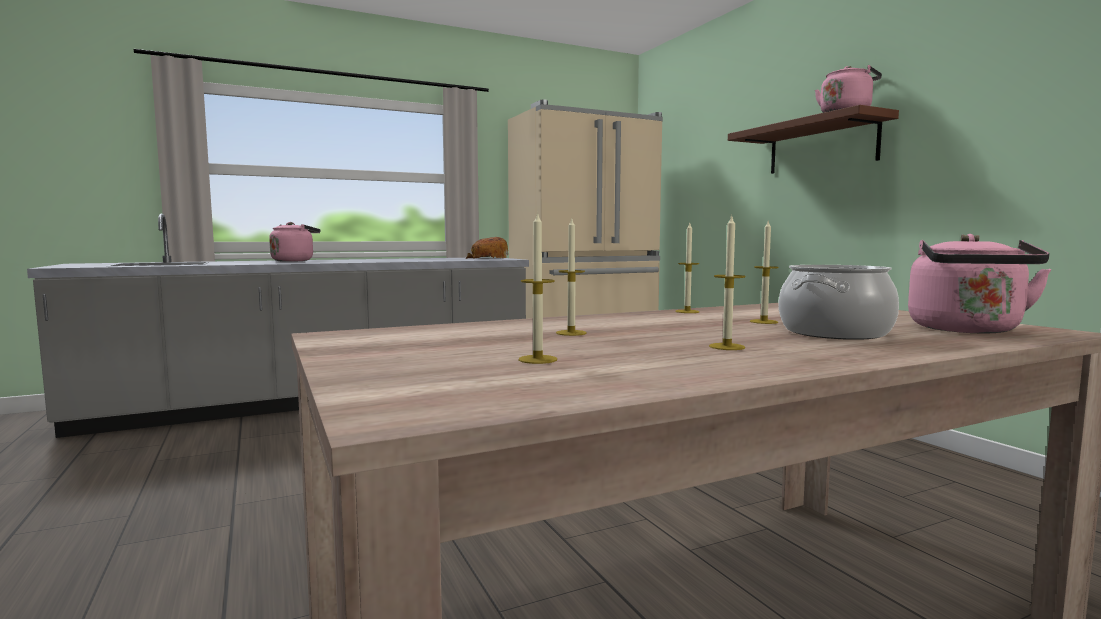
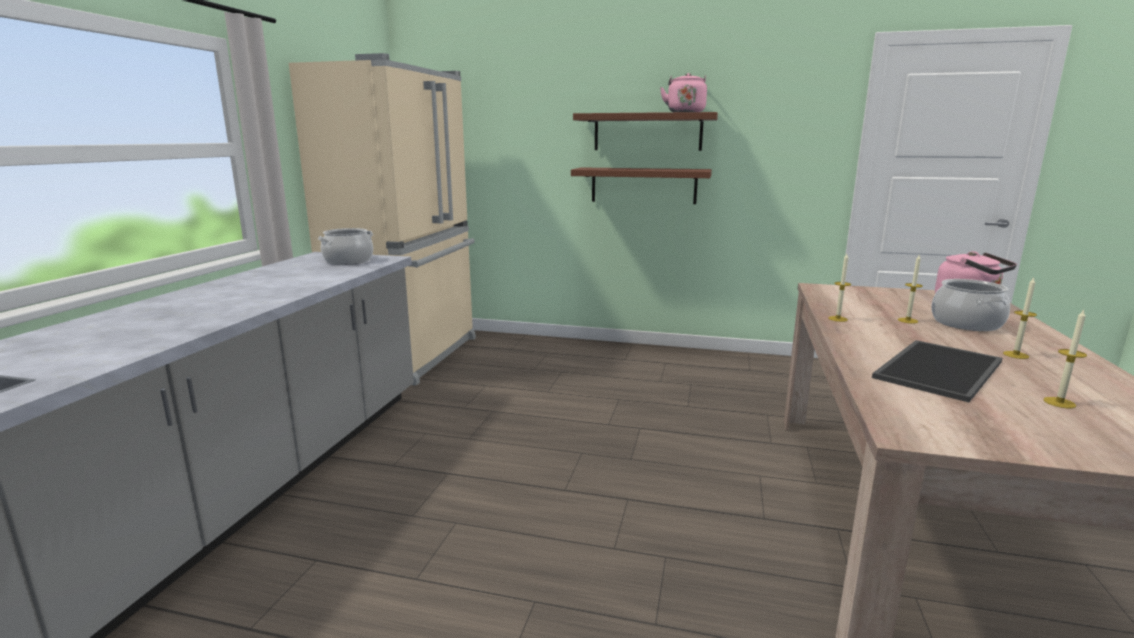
camera: 50 degrees left, 10 degrees up
(294, 261) = (118, 323): pink kettle -> none
(486, 258) = (348, 261): bread -> cooking pot
(571, 333) = (936, 368): candle -> tray
(816, 209) = (643, 185): none -> brown shelf

